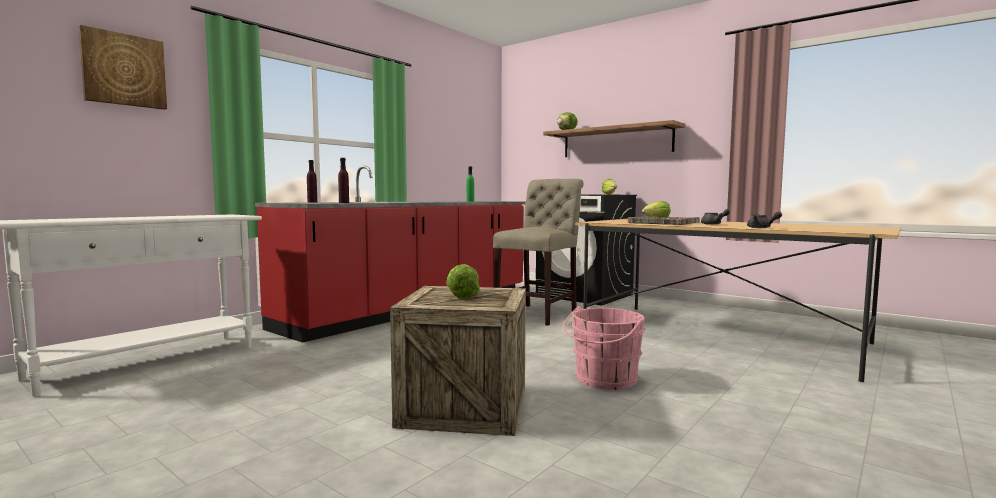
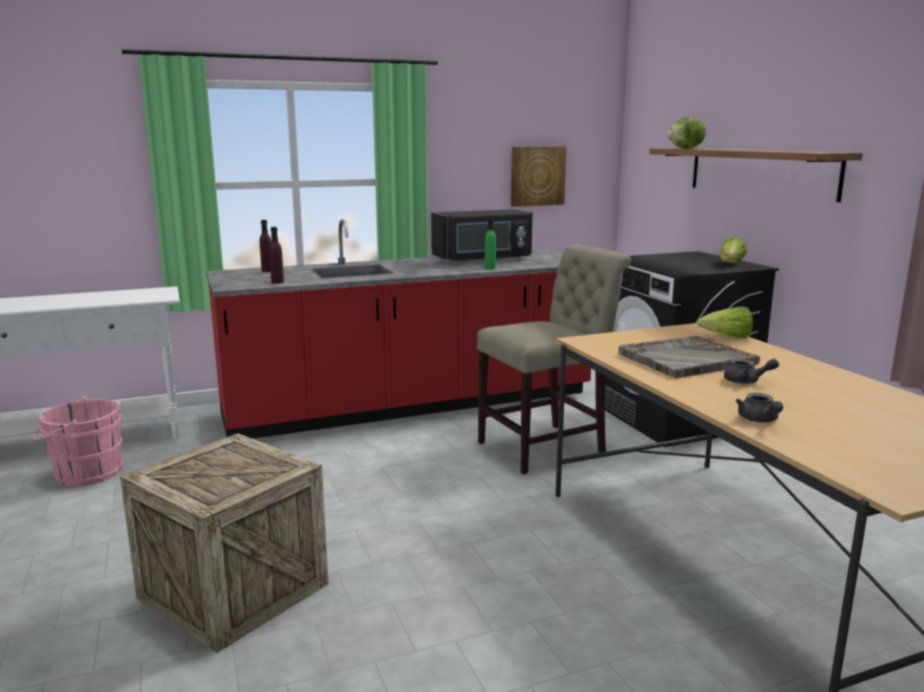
camera: 30 degrees right, 10 degrees up
(124, 70) = (64, 133): picture -> picture (537, 176)
(451, 201) = (483, 260): none -> black microwave
(462, 296) = (222, 468): lettuce -> none
(604, 380) = (437, 599): pink bucket -> pink bucket (84, 473)

